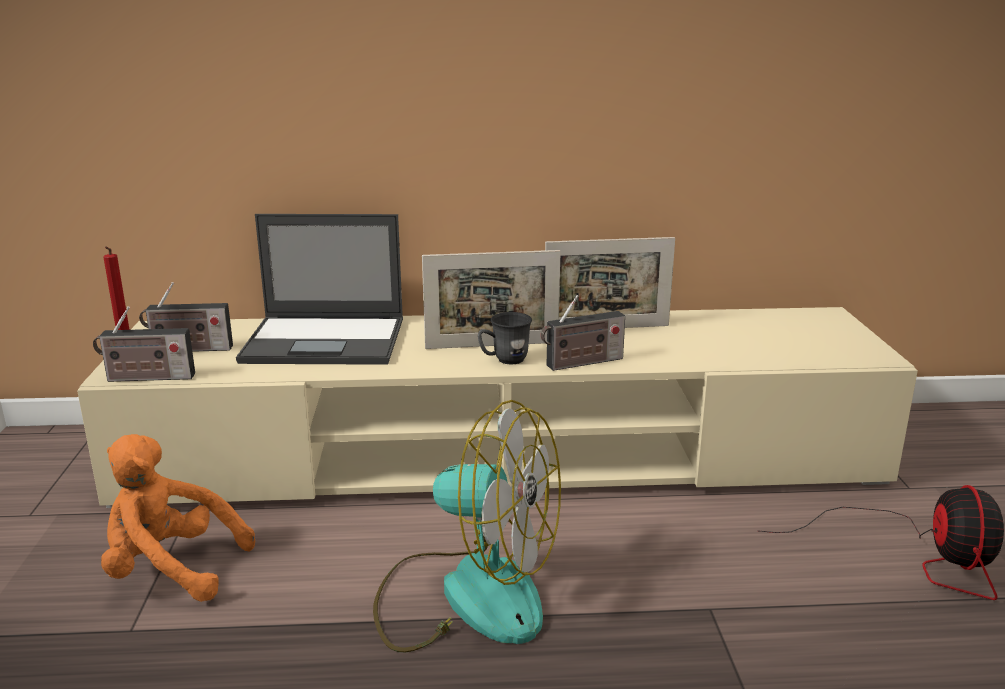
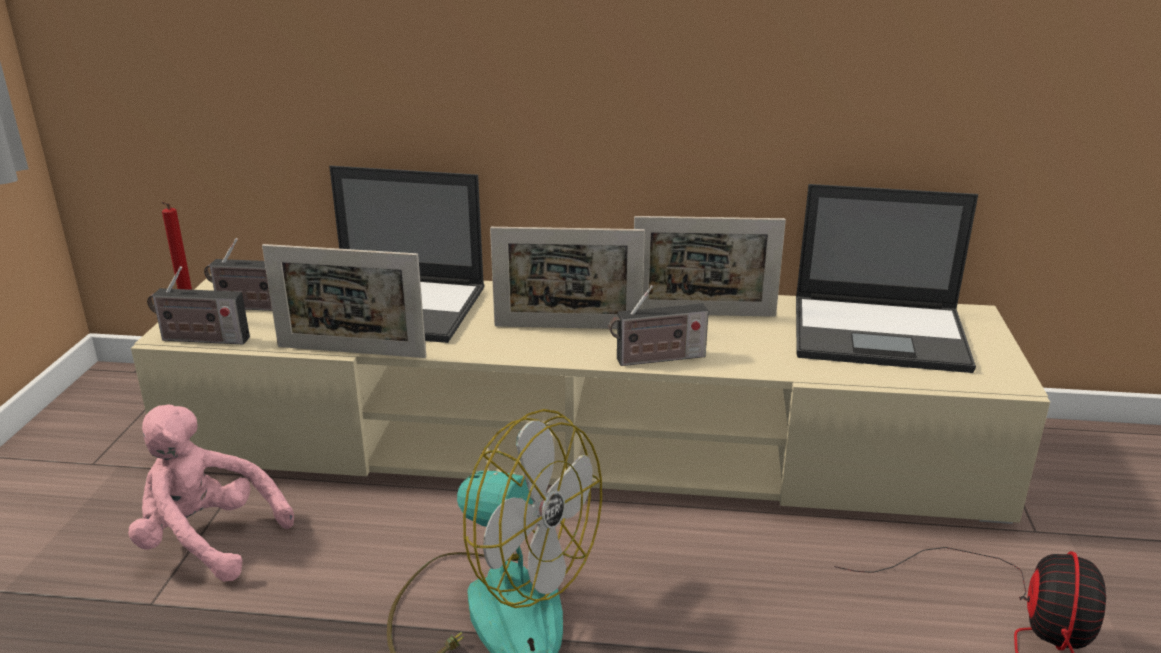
camera: 10 degrees right, 5 degrees up
(171, 570) = (207, 541): orange plush toy -> pink plush toy
(299, 377) = (351, 352): none -> picture frame
(504, 360) = (573, 348): grey mug -> none
(761, 332) = (881, 334): none -> laptop

